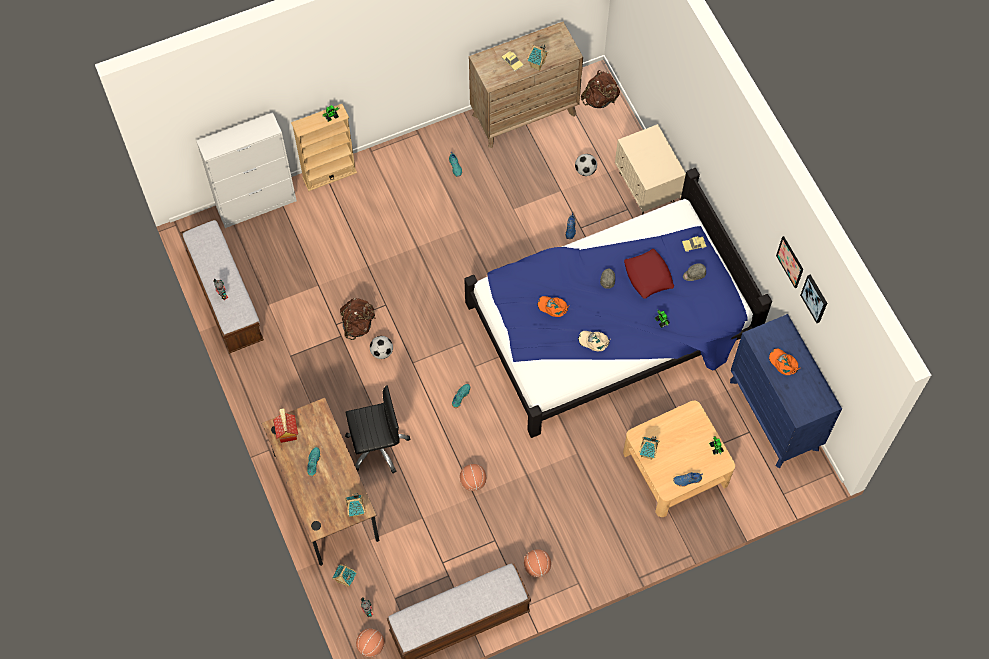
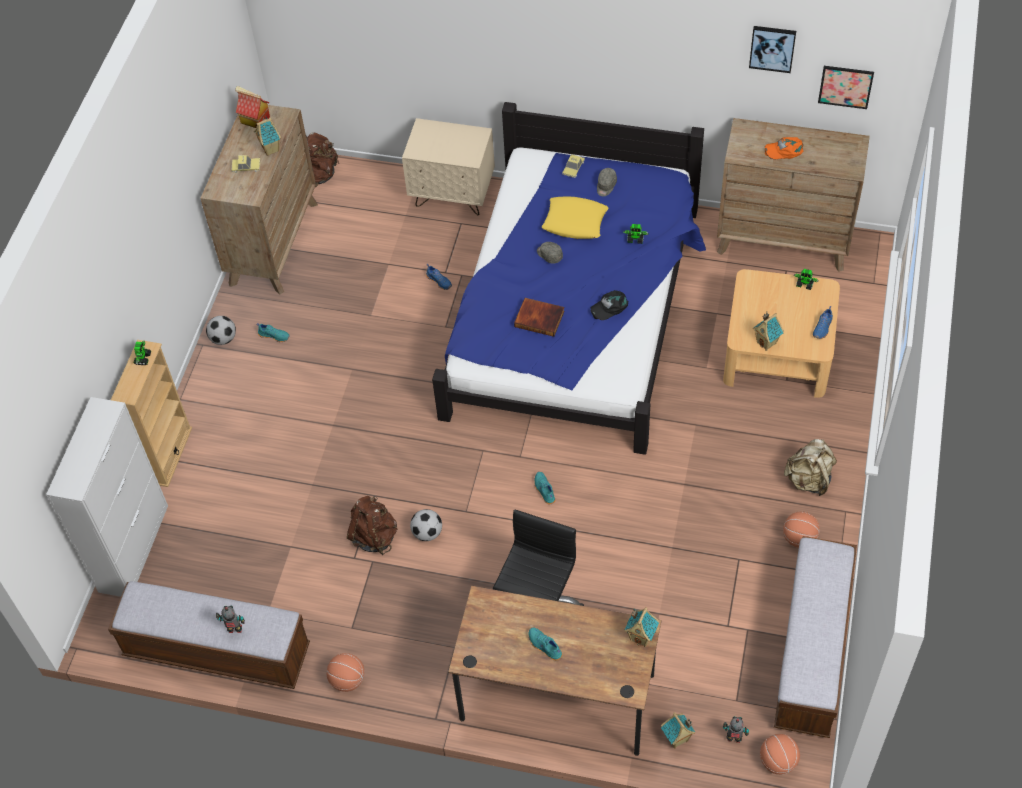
camera: 50 degrees left, 10 degrees down
(286, 432) = (482, 651): toy house -> toy house (254, 120)
(473, 482) = (654, 538): basketball -> basketball (348, 680)
(553, 307) = (540, 318): orange cap -> book
(585, 170) = (386, 231): football -> football (223, 339)
(586, 547) = (808, 480): none -> beige backpack
(594, 341) = (609, 307): beige cap -> black cap
(648, 276) = (575, 222): red pillow -> yellow pillow
(774, 414) = (783, 241): blue dresser -> brown dresser
(790, 262) = (712, 48): picture -> picture (845, 86)

